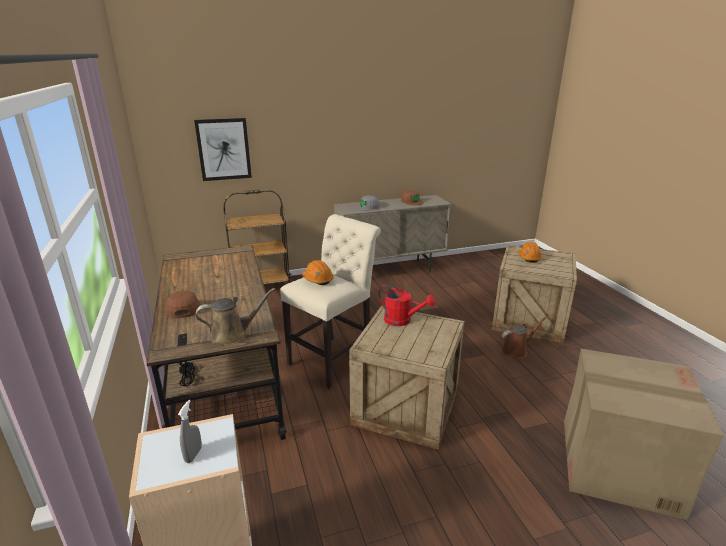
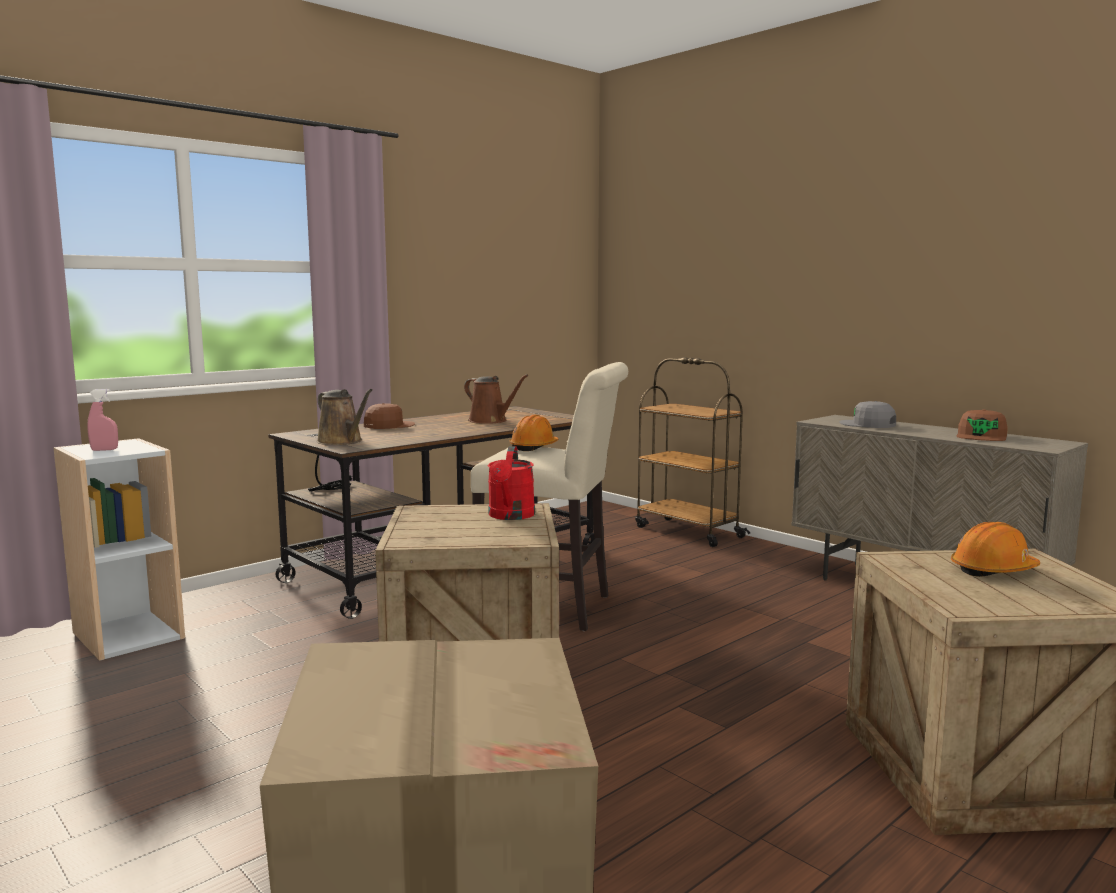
camera: 65 degrees right, 15 degrees down
(193, 455) = (104, 450): grey spray bottle -> pink spray bottle
(223, 149) = (687, 295): picture -> none
(516, 350) = (796, 765): brown watering can -> brown watering can (490, 421)

